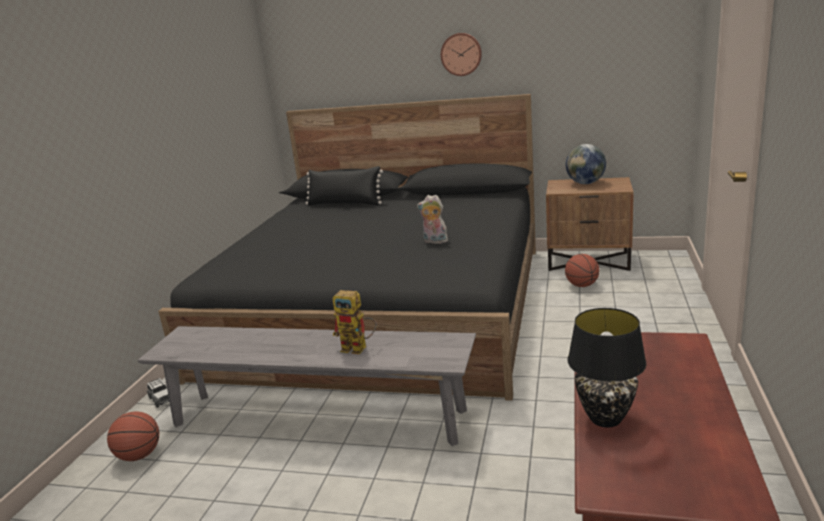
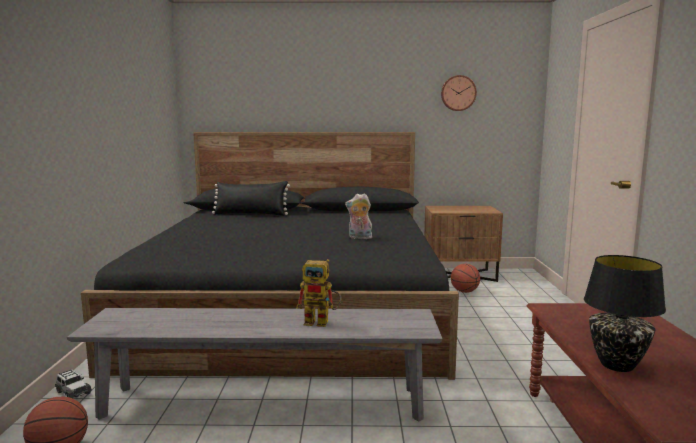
camera: 15 degrees left, 10 degrees down
(461, 54) = (358, 95): wall clock -> wall clock (458, 93)
(585, 183) = (459, 208): globe -> none

